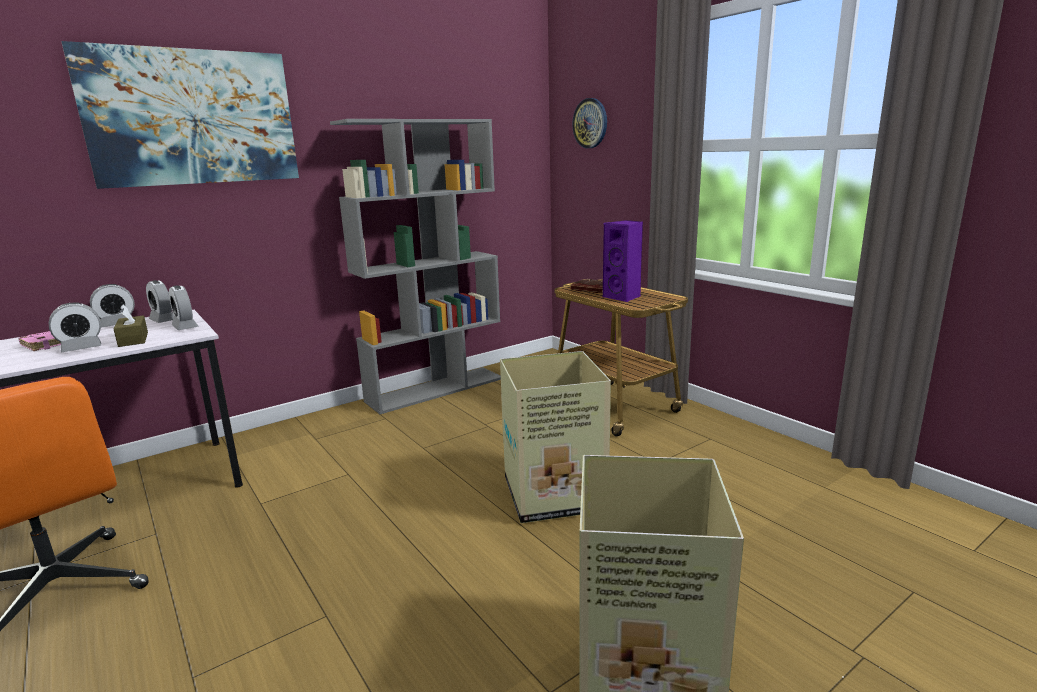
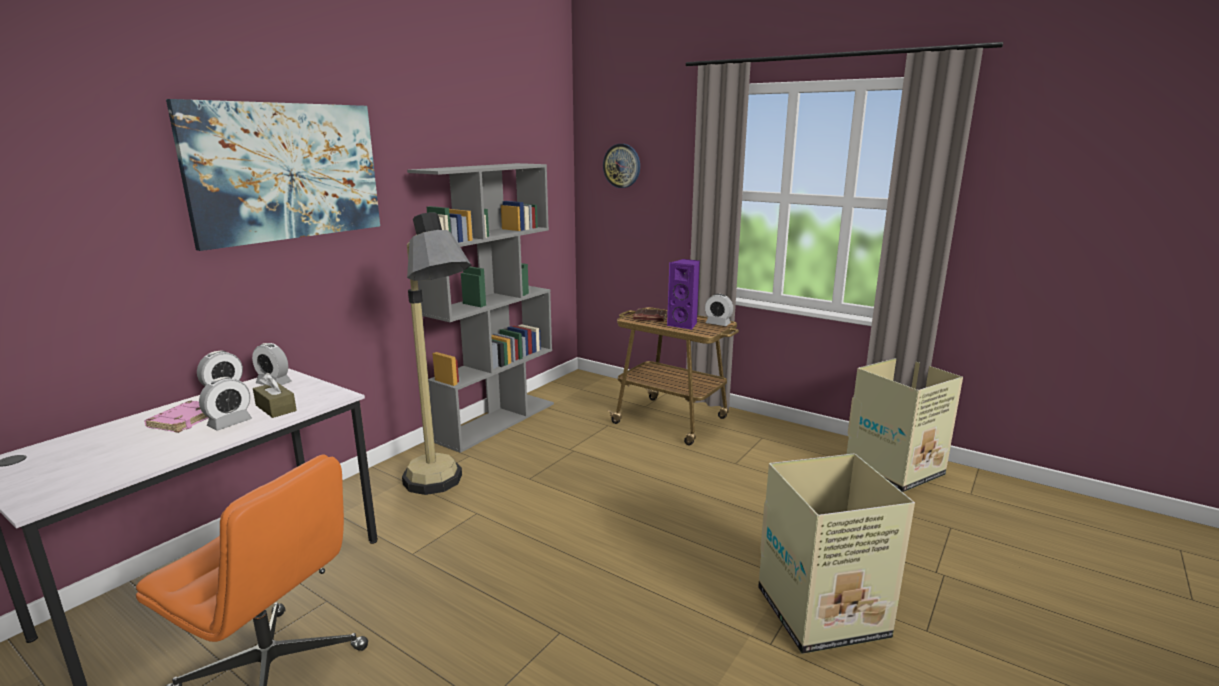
camera: 20 degrees left, 0 degrees up
(185, 327) = (312, 389): alarm clock -> alarm clock (718, 324)
(336, 448) = (443, 491): none -> floor lamp
(556, 494) = (675, 501): cardboard box -> cardboard box (895, 469)

